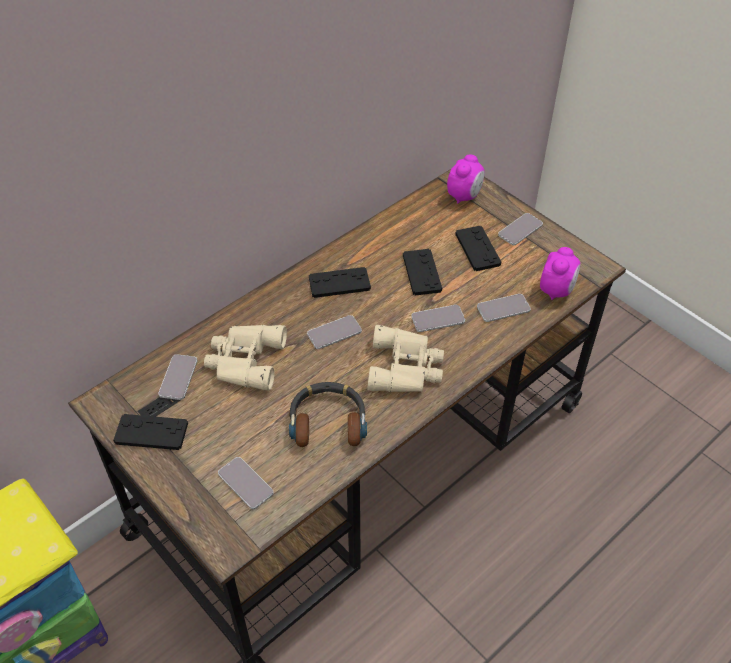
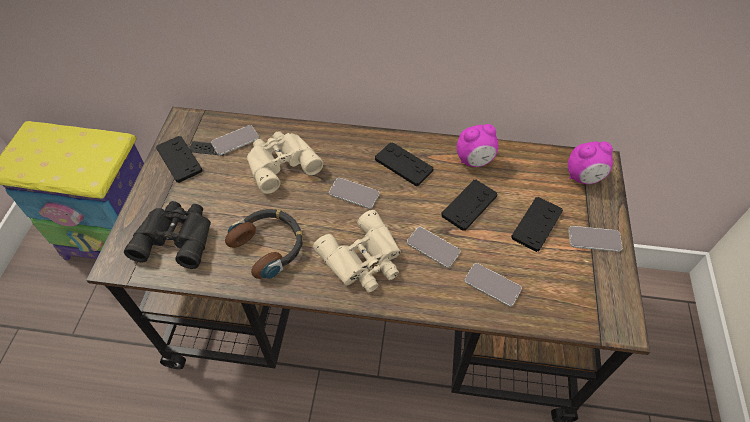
camera: 50 degrees right, 5 degrees up
(245, 483) = (176, 236): phone -> black binoculars
(556, 290) = (557, 311): alarm clock -> alarm clock (474, 161)

